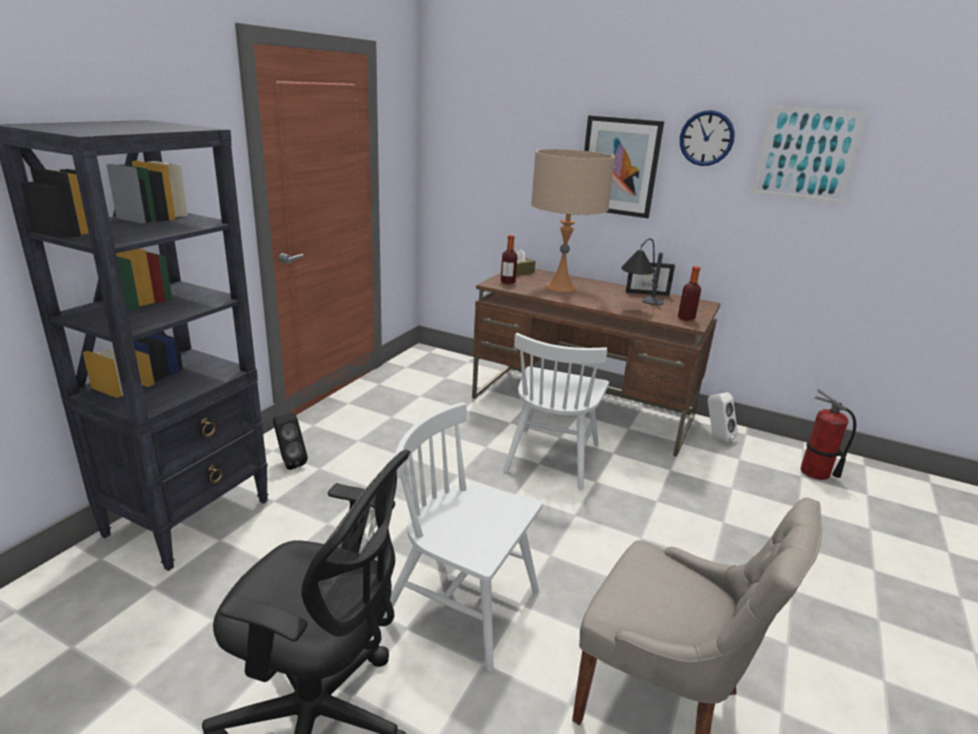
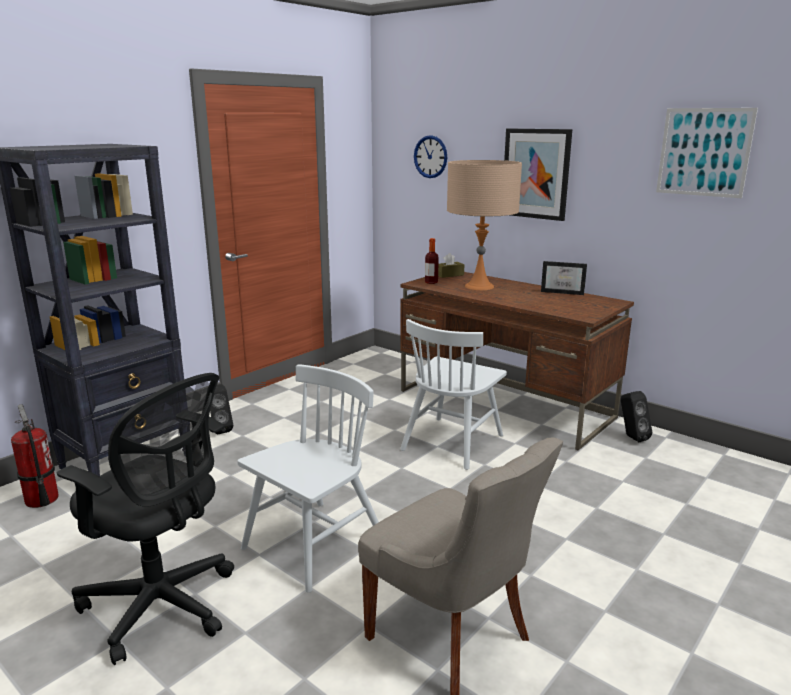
camera: 15 degrees right, 5 degrees down
(463, 605) = (314, 544): white chair -> white chair turned 90 degrees clockwise
(639, 305) = (545, 302): table lamp -> none
(686, 318) = (583, 313): bottle -> none
(706, 138) = (611, 142): wall clock -> wall clock (430, 157)
(716, 437) = (631, 437): white speaker -> black speaker
(815, 472) = (725, 475): fire extinguisher -> fire extinguisher (41, 500)

